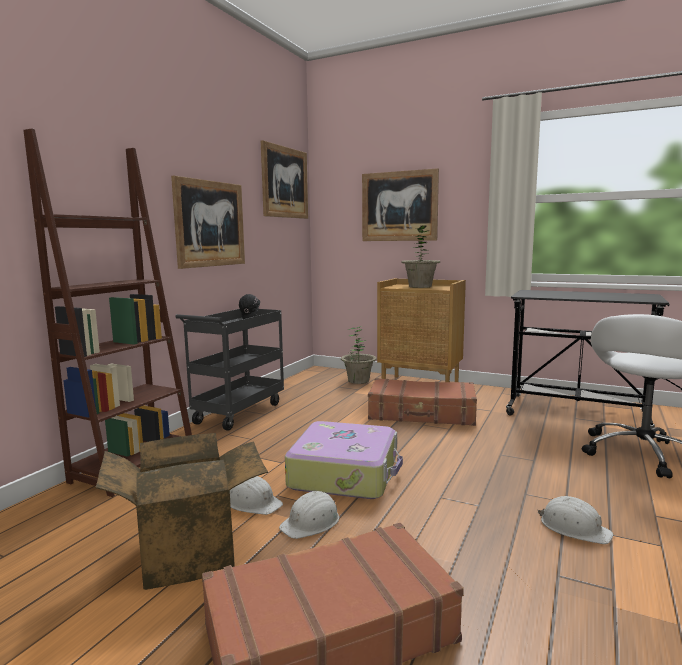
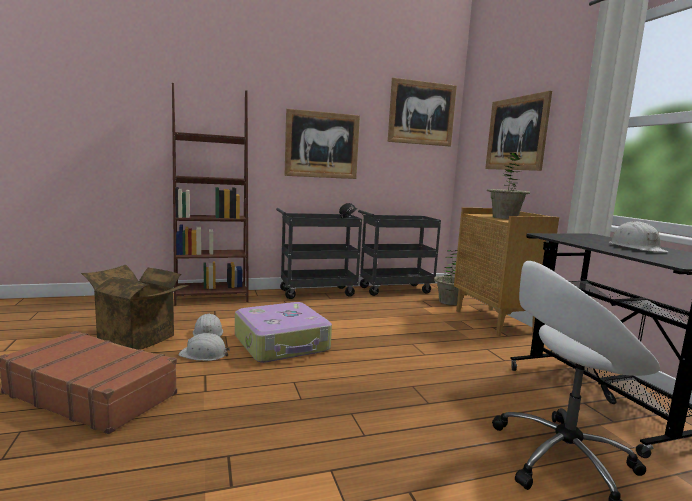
camera: 45 degrees right, 0 degrees up
(295, 386) = (393, 290): none -> grey cart
(422, 414) = (433, 338): brown suitcase -> none
(574, 528) = (318, 448): white hard hat -> white hard hat (636, 248)

